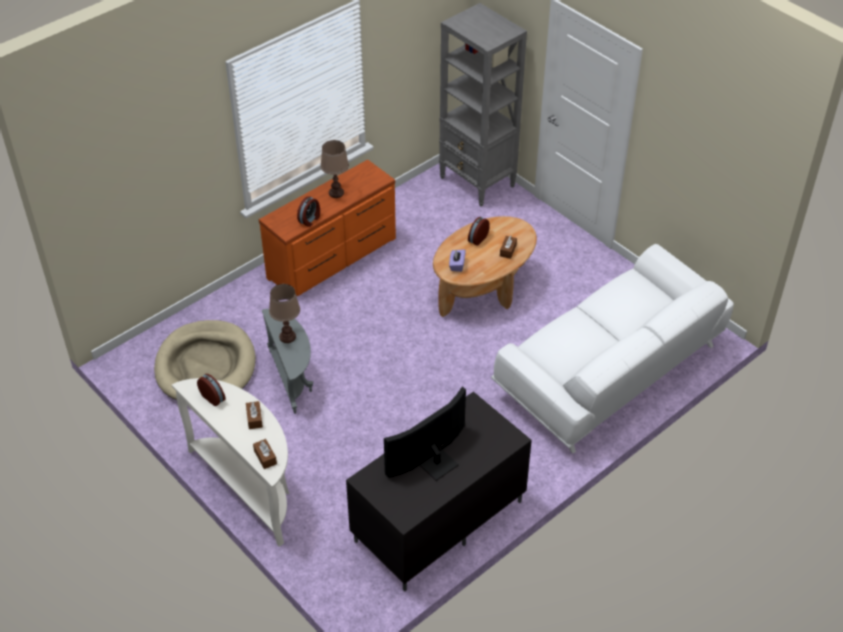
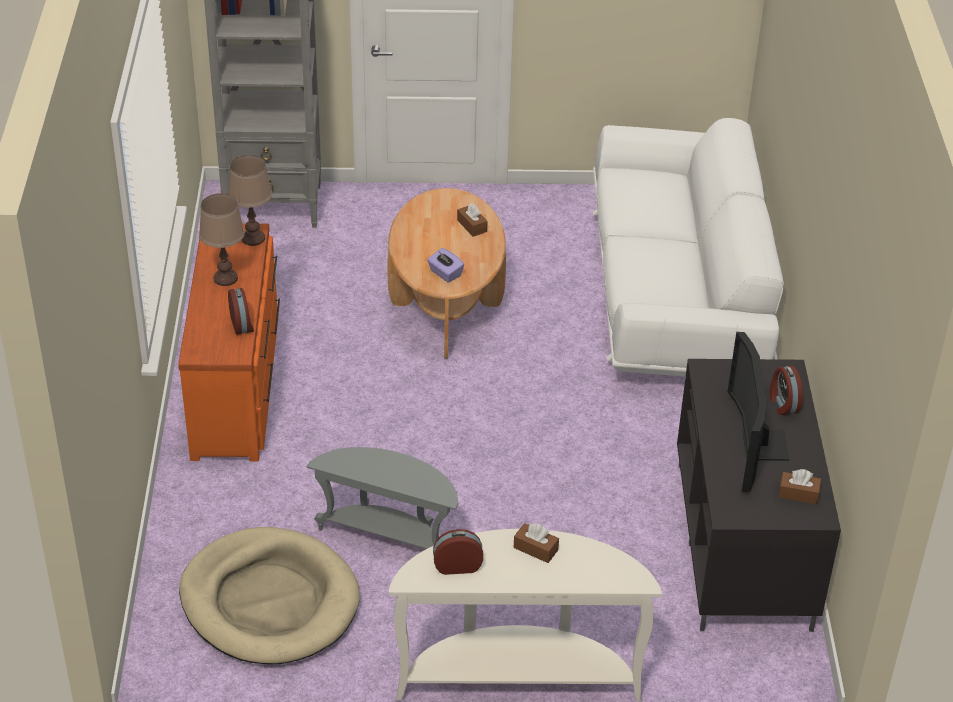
camera: 50 degrees left, 5 degrees down
(265, 457) = (609, 574): brown tissue box -> brown tissue box (798, 493)
(287, 337) = (382, 470): brown table lamp -> brown table lamp (253, 238)
(477, 238) = (423, 235): alarm clock -> alarm clock (782, 404)

